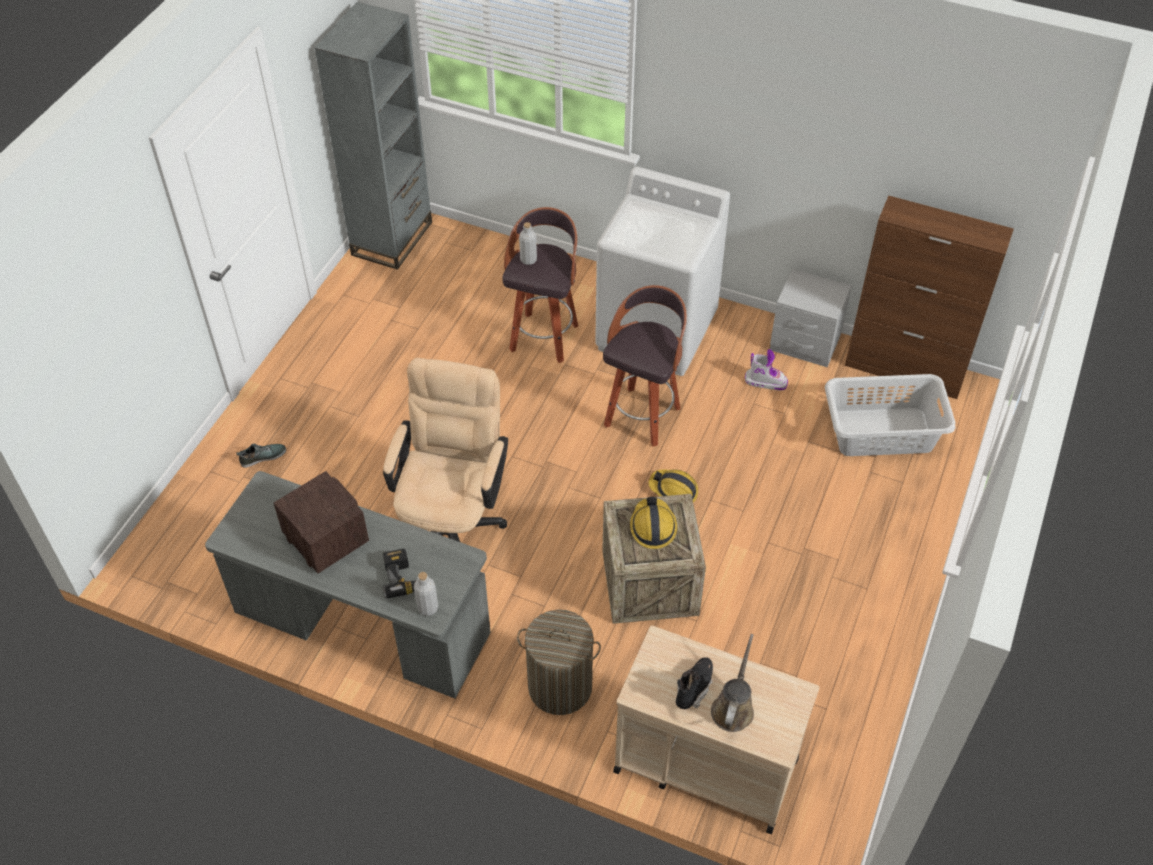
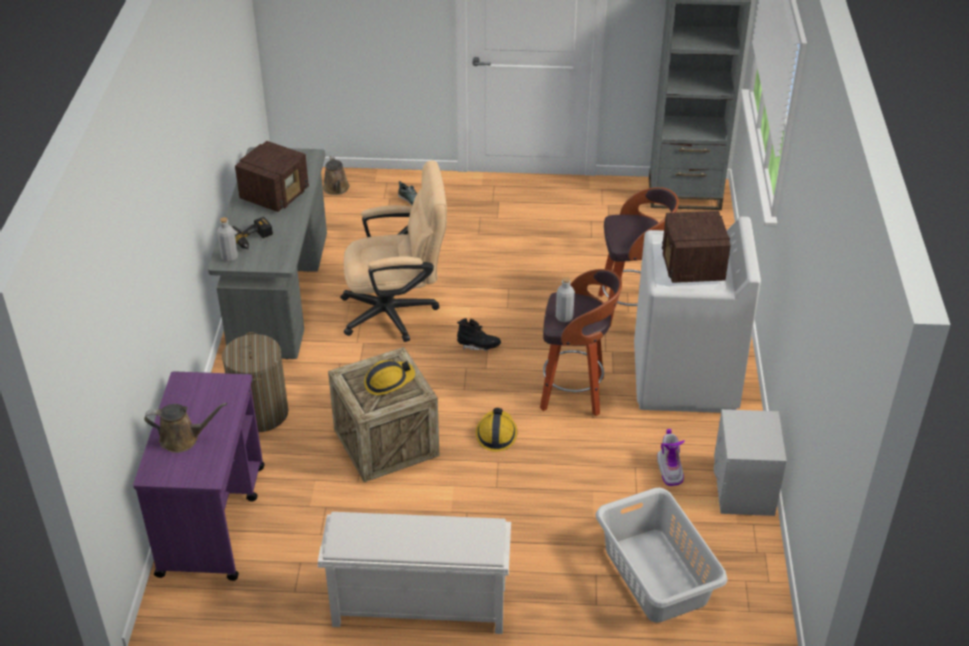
camera: 70 degrees right, 10 degrees down
(192, 523) = (336, 189): none -> brown watering can
(528, 260) = (634, 221): grey bottle -> grey bottle (564, 317)
(671, 231) = (692, 268): none -> radio
(693, 688) = (196, 411): black boot -> black boot (478, 346)
(704, 764) = (213, 519): beige cart -> purple cart
(872, 612) = (417, 607): none -> white shoe rack
(905, 370) = (759, 580): brown cabinet -> none

